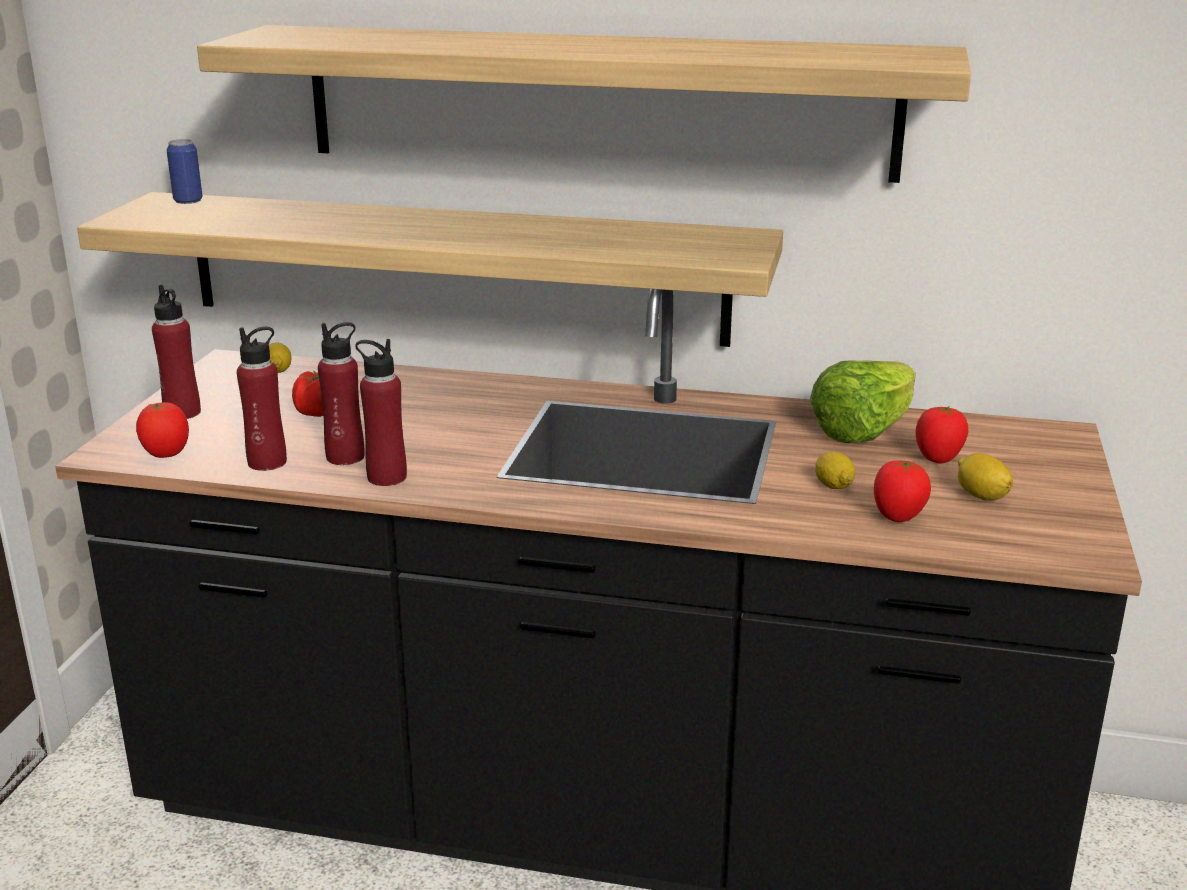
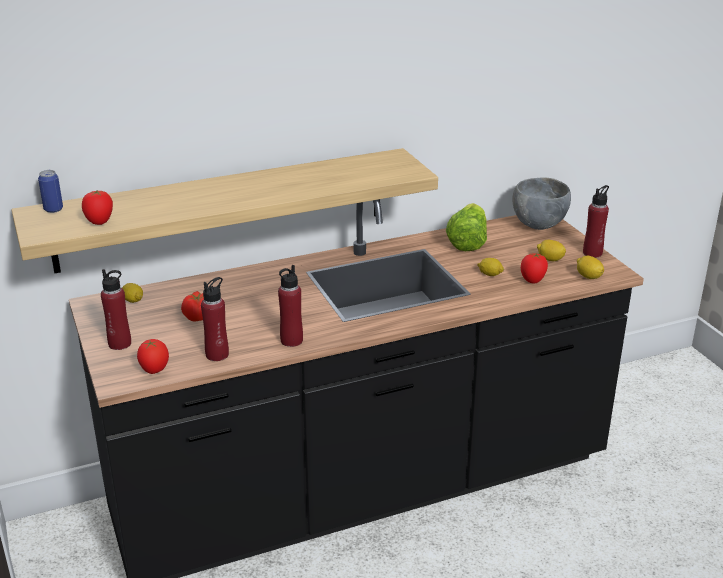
camera: 35 degrees left, 5 degrees up
(345, 457) = (253, 337): red bottle -> red bottle (592, 253)
(597, 102) = (304, 99): shelf -> none
(938, 460) = (513, 247): tomato -> tomato (99, 222)
(1021, 544) = (588, 277): none -> lemon
(1037, 440) = (538, 224): none -> grey bowl

